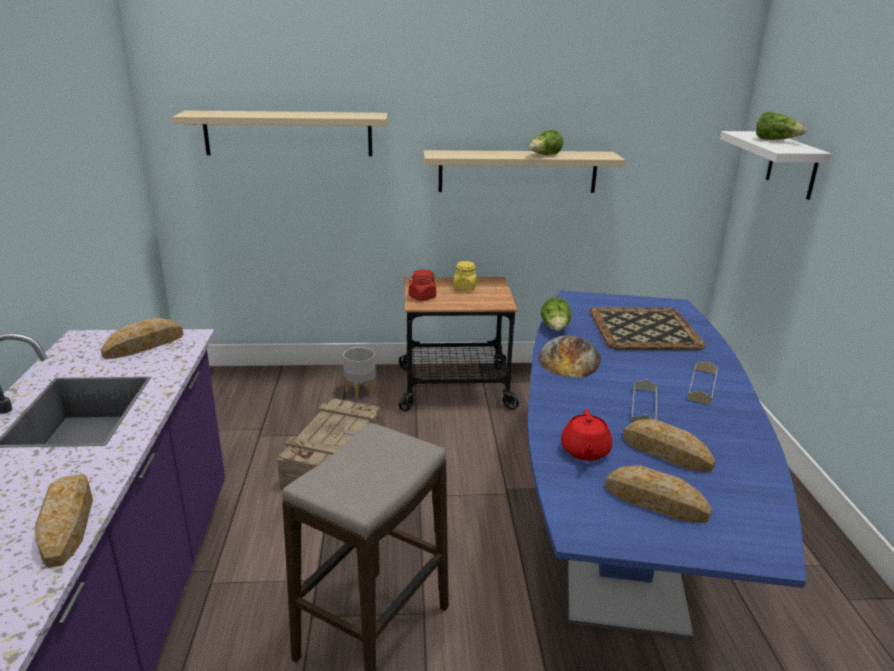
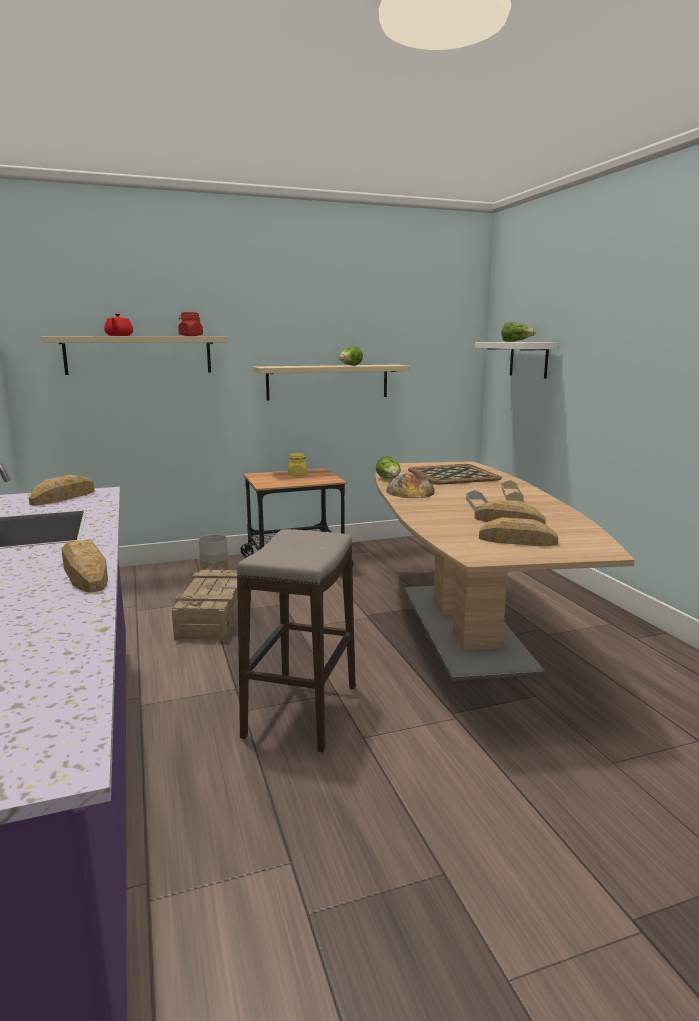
camera: 15 degrees left, 10 degrees down
(422, 297) = (266, 481): red jar -> red jar (190, 336)
(584, 451) = (453, 526): red teapot -> red teapot (119, 336)
(619, 532) = (464, 627): blue dining table -> brown dining table

